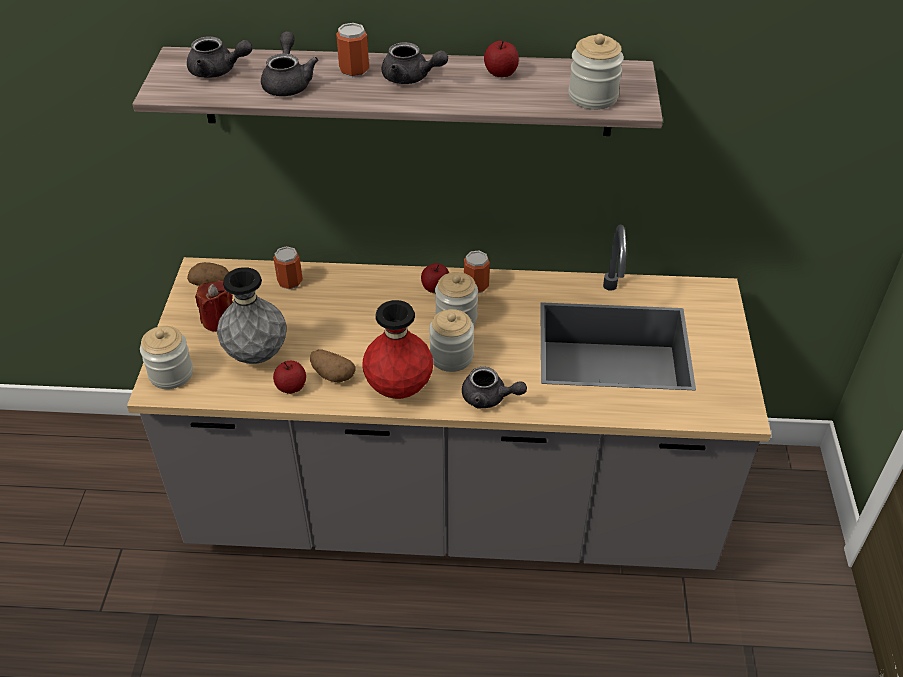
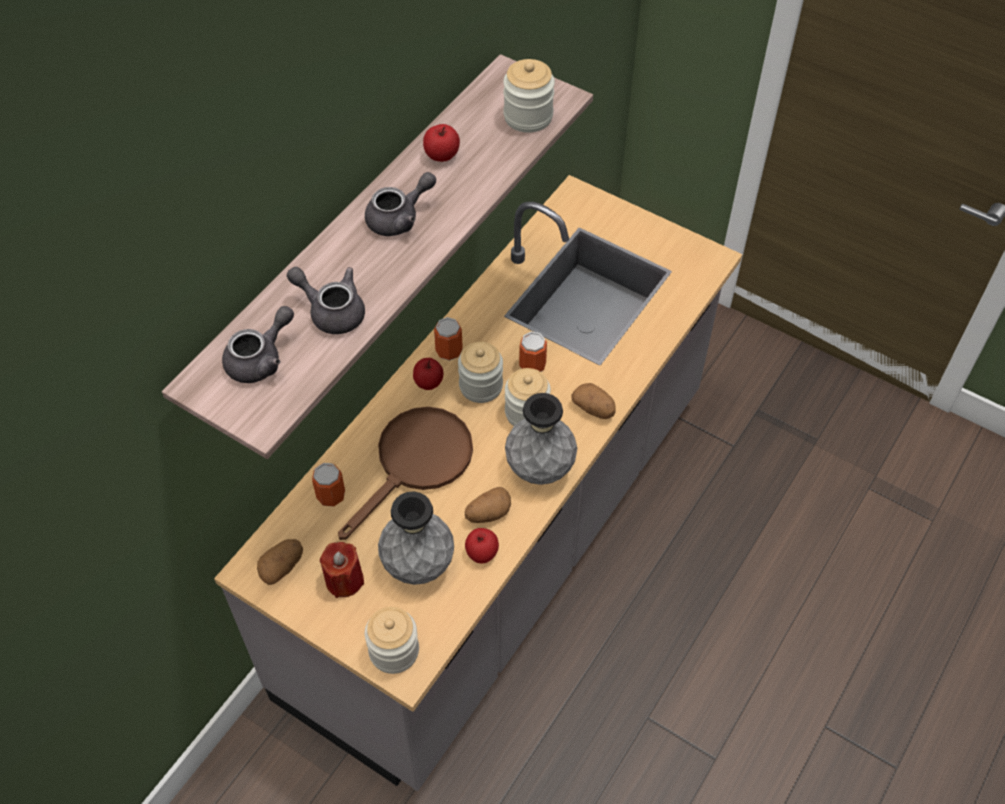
camera: 60 degrees left, 10 degrees up
(352, 314) = (416, 463): none -> brown frying pan
(354, 70) = (350, 253): can -> can (532, 365)
(399, 388) = (540, 469): red vase -> grey vase
(489, 398) = (594, 409): grey teapot -> potato

